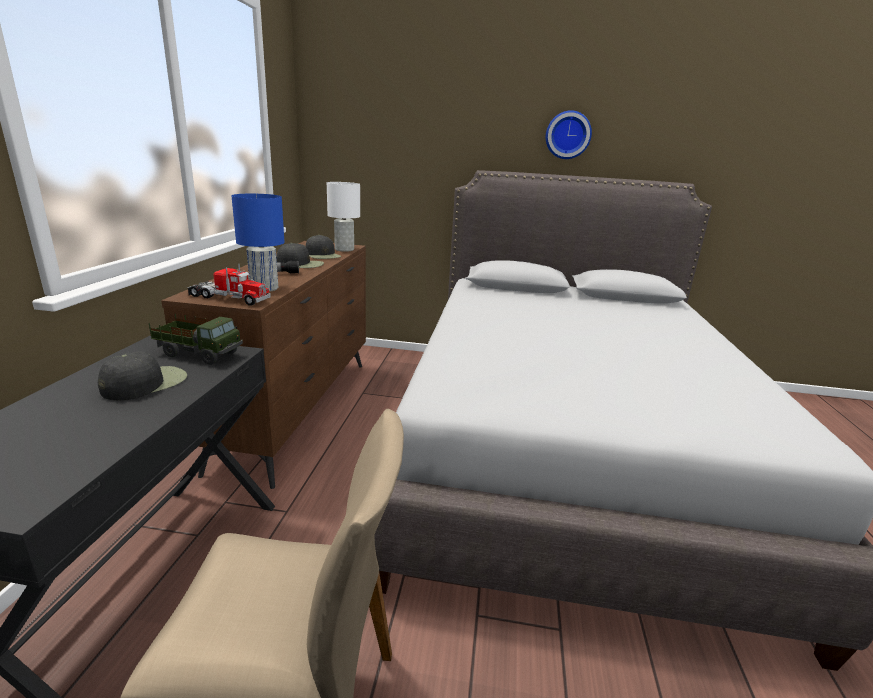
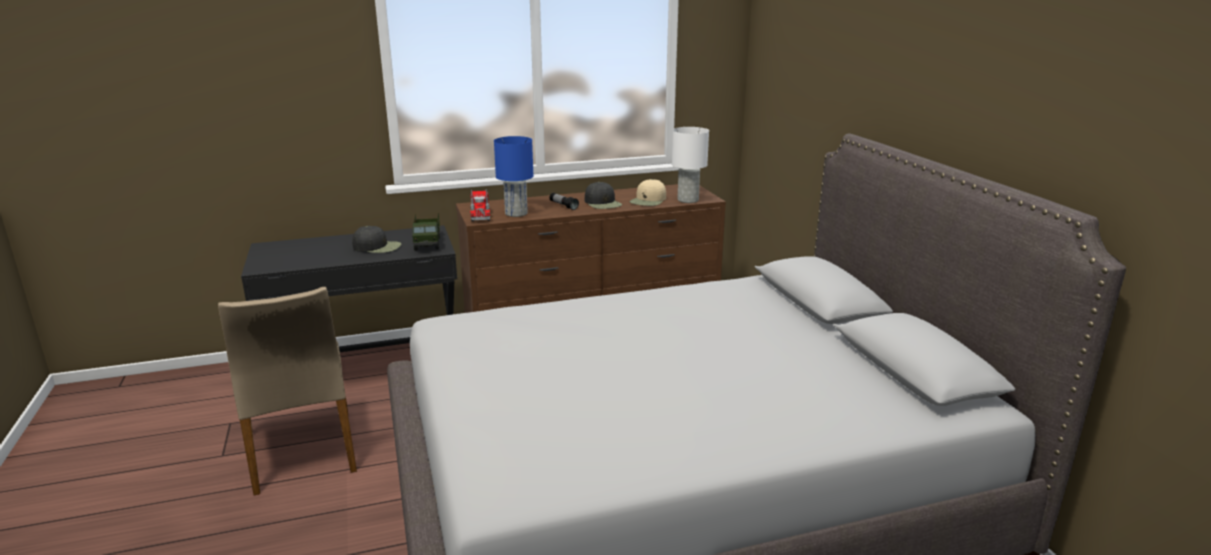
camera: 65 degrees right, 0 degrees up
(323, 255) = (648, 200): black cap -> beige cap
(568, 135) = (957, 99): wall clock -> none

